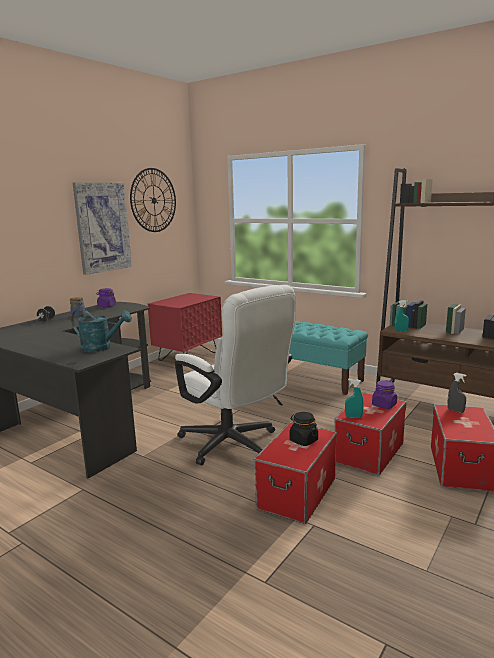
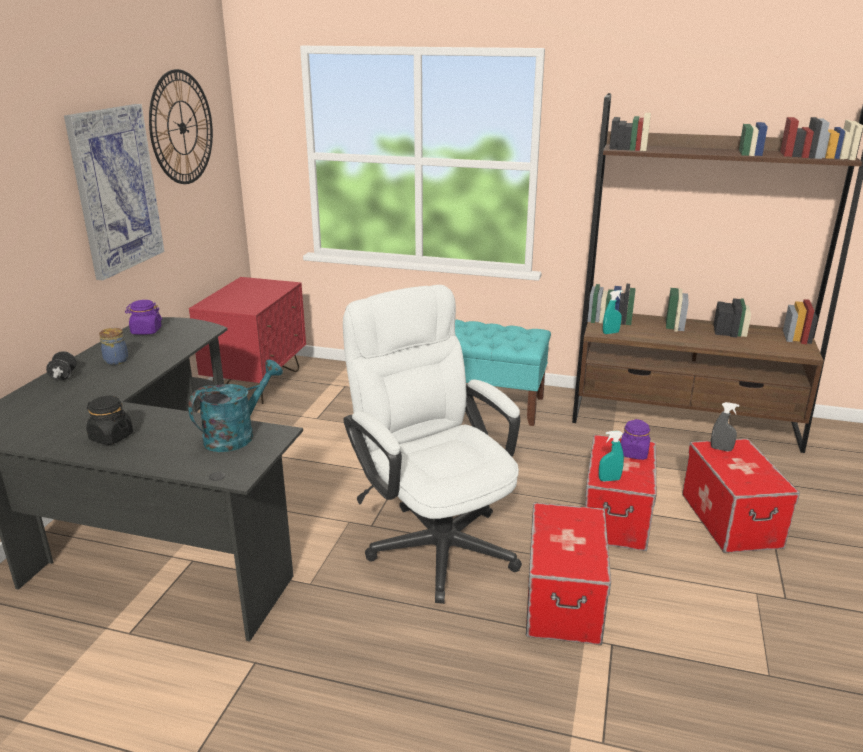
camera: 20 degrees left, 10 degrees up
(101, 348) = (237, 435): turquoise watering can -> turquoise watering can turned 45 degrees counterclockwise
(235, 446) = (434, 539): white office chair -> white office chair turned 150 degrees counterclockwise
(303, 440) = (573, 531): black jar -> black jar (111, 437)

